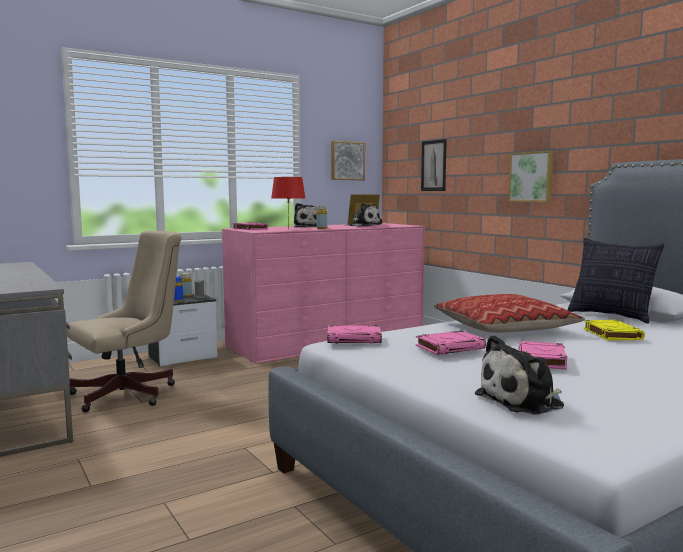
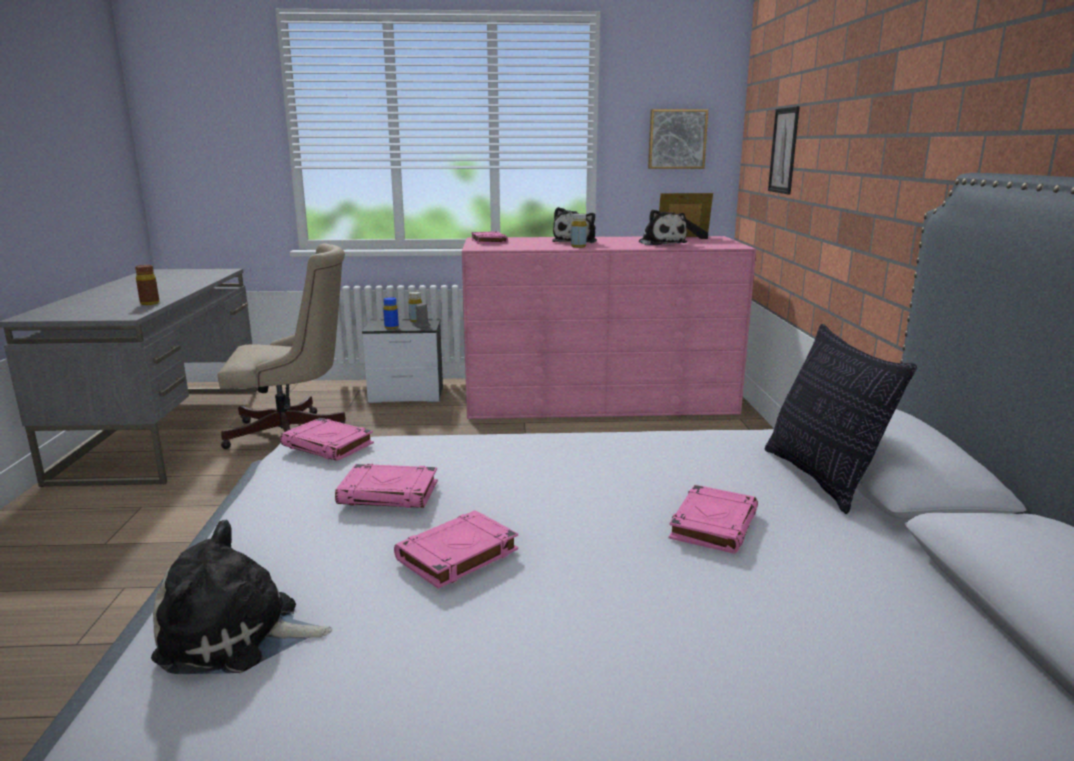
camera: 30 degrees right, 10 degrees up
(34, 281) = (150, 303): none -> brown bottle
(288, 229) = (528, 246): red table lamp -> none
(504, 328) = (572, 467): pillow -> none
(532, 177) = (879, 184): picture -> none
(611, 334) = (713, 524): yellow book -> pink book

